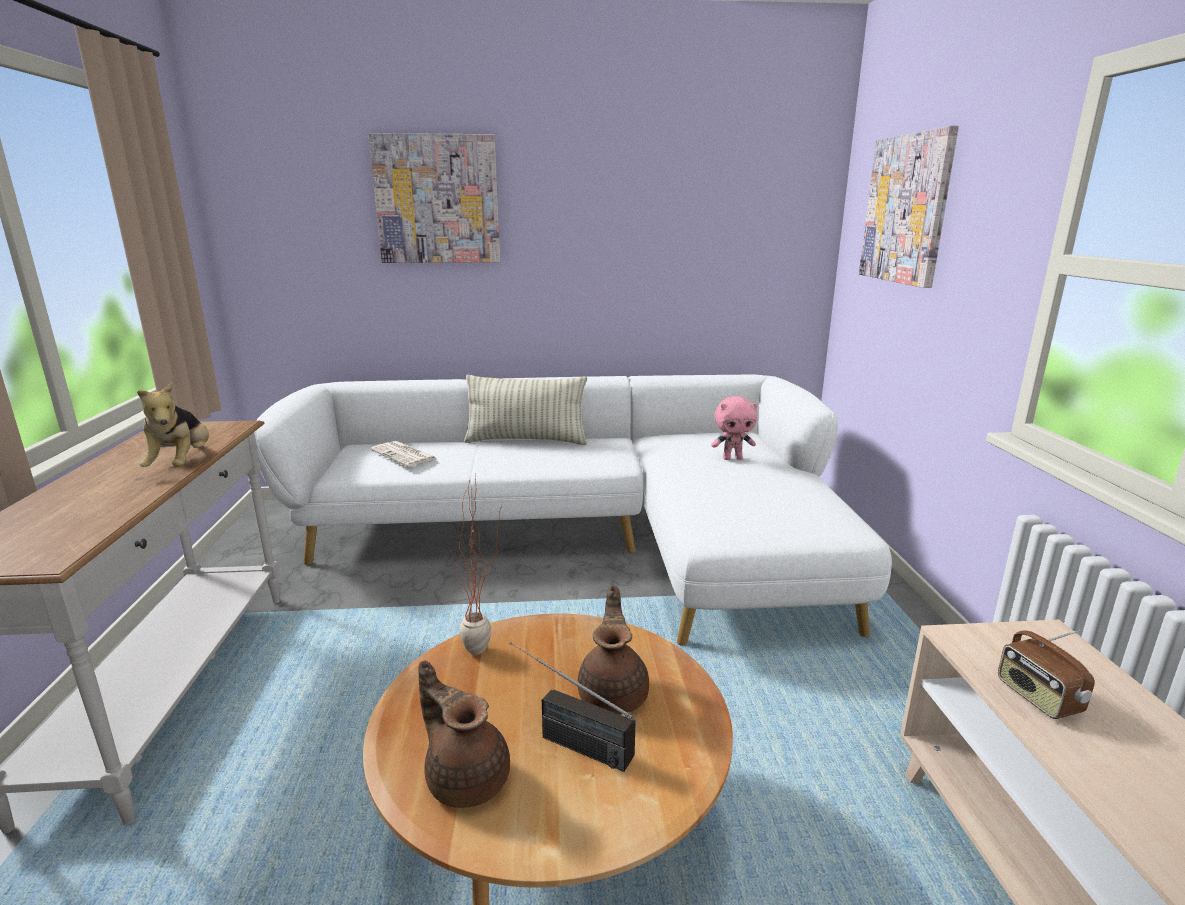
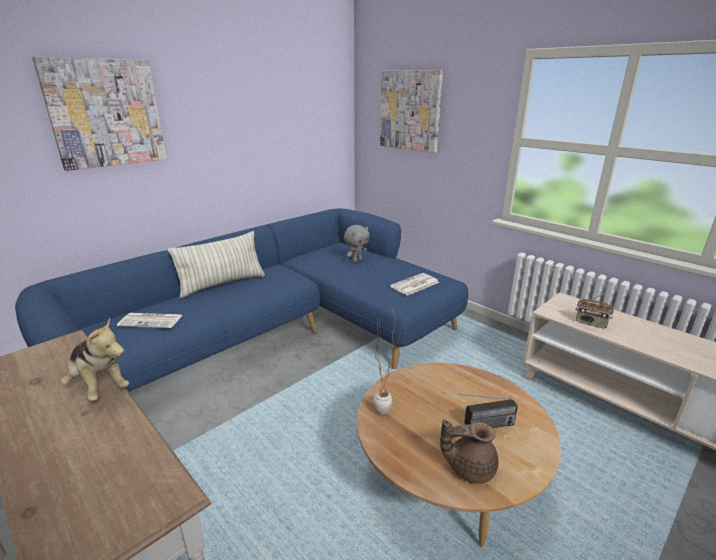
camera: 40 degrees left, 5 degrees up
(590, 539) = (283, 333): white sofa -> blue sofa
(614, 694) = (465, 397): brown teapot -> none
(732, 458) = (356, 260): pink plush toy -> grey plush toy
(770, 515) = (414, 285): none -> newspaper

